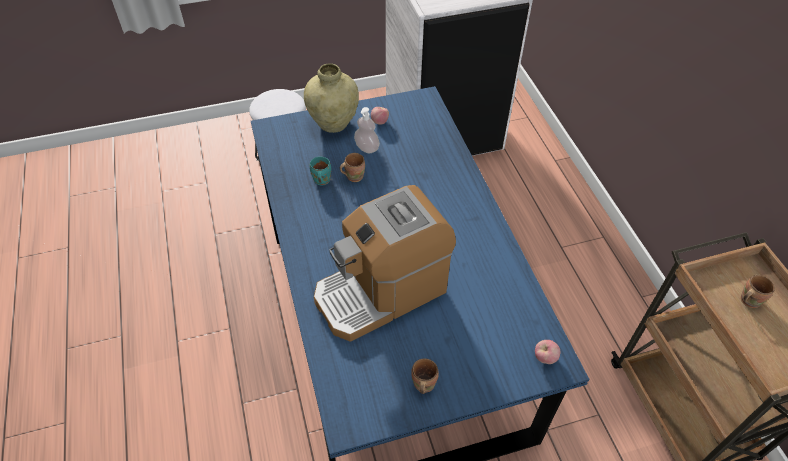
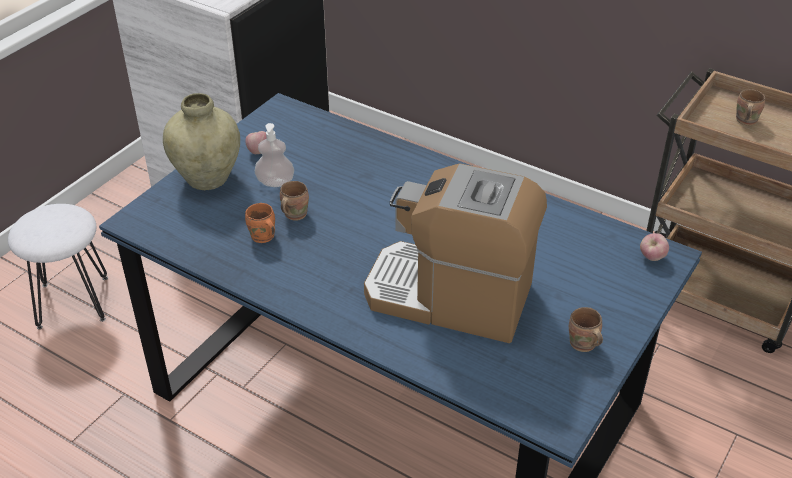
camera: 40 degrees left, 10 degrees down
(320, 181) = (262, 238): turquoise mug -> orange mug
(381, 291) = (450, 296): coffee machine -> coffee machine turned 90 degrees clockwise

